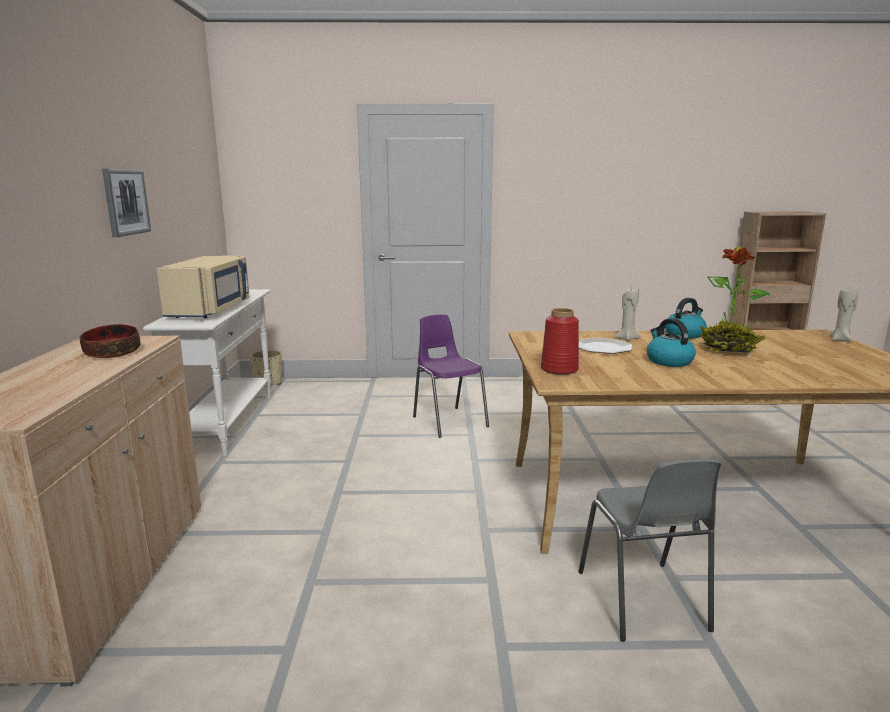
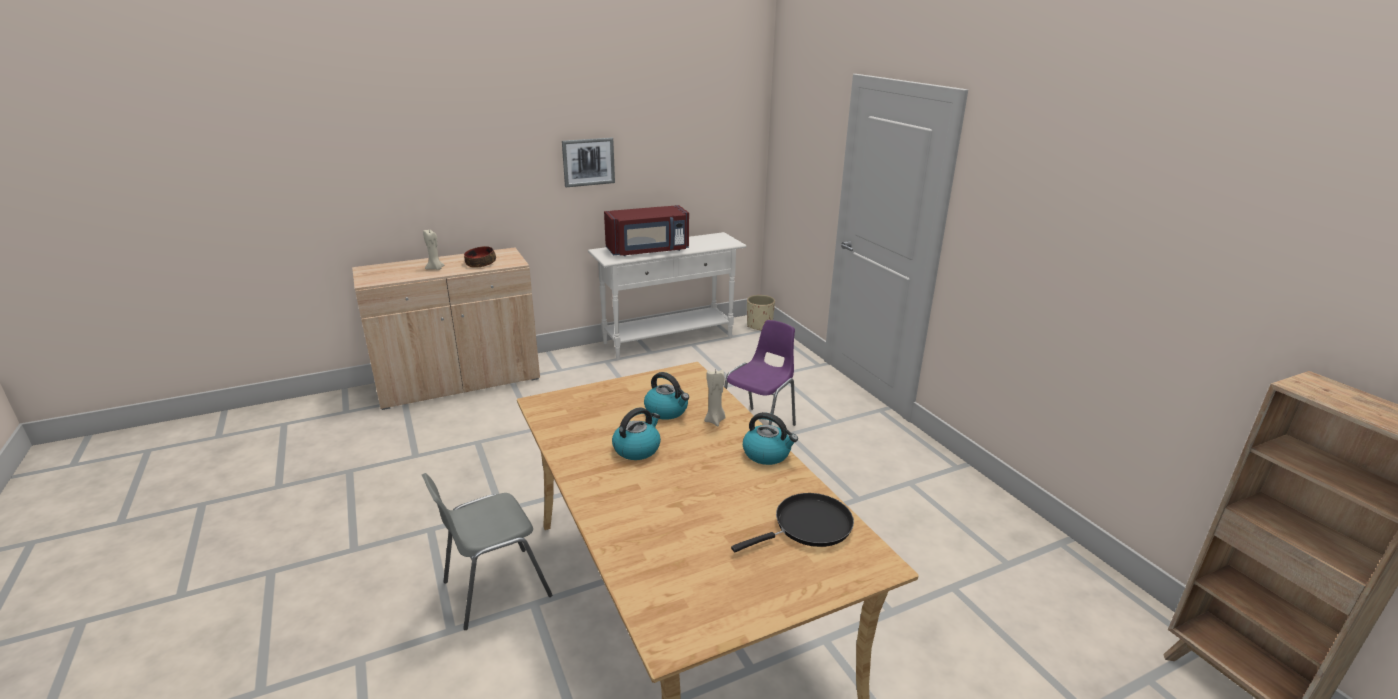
camera: 65 degrees right, 10 degrees up
(211, 310) = (648, 251): beige microwave -> red microwave
(560, 370) = (576, 399): red vase -> none
(602, 347) = (667, 411): plate -> kettle
(728, 350) = (710, 484): potted plant -> none
(782, 338) = (808, 526): none -> black frying pan
(840, 340) = (846, 580): beige candle -> beige candle (435, 269)

